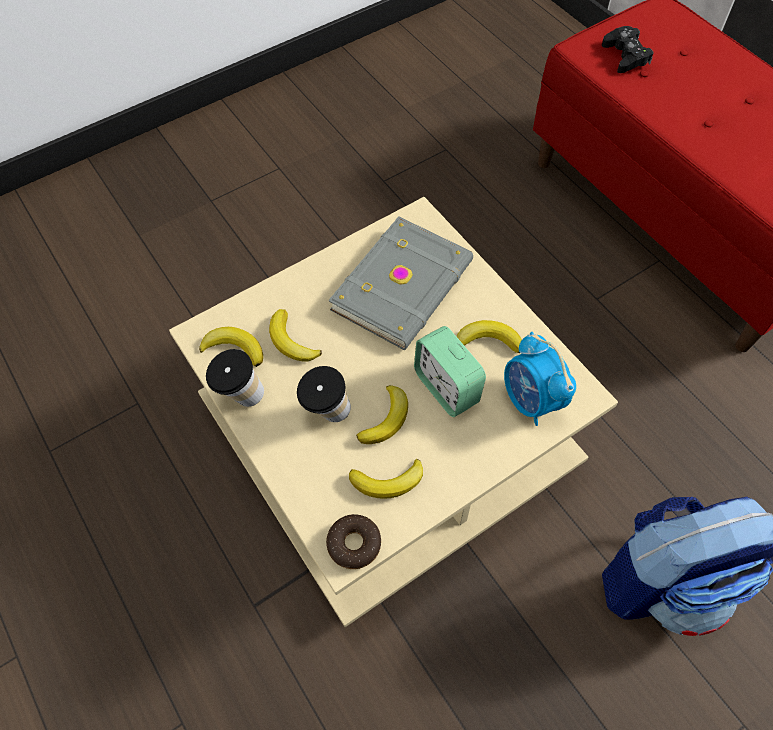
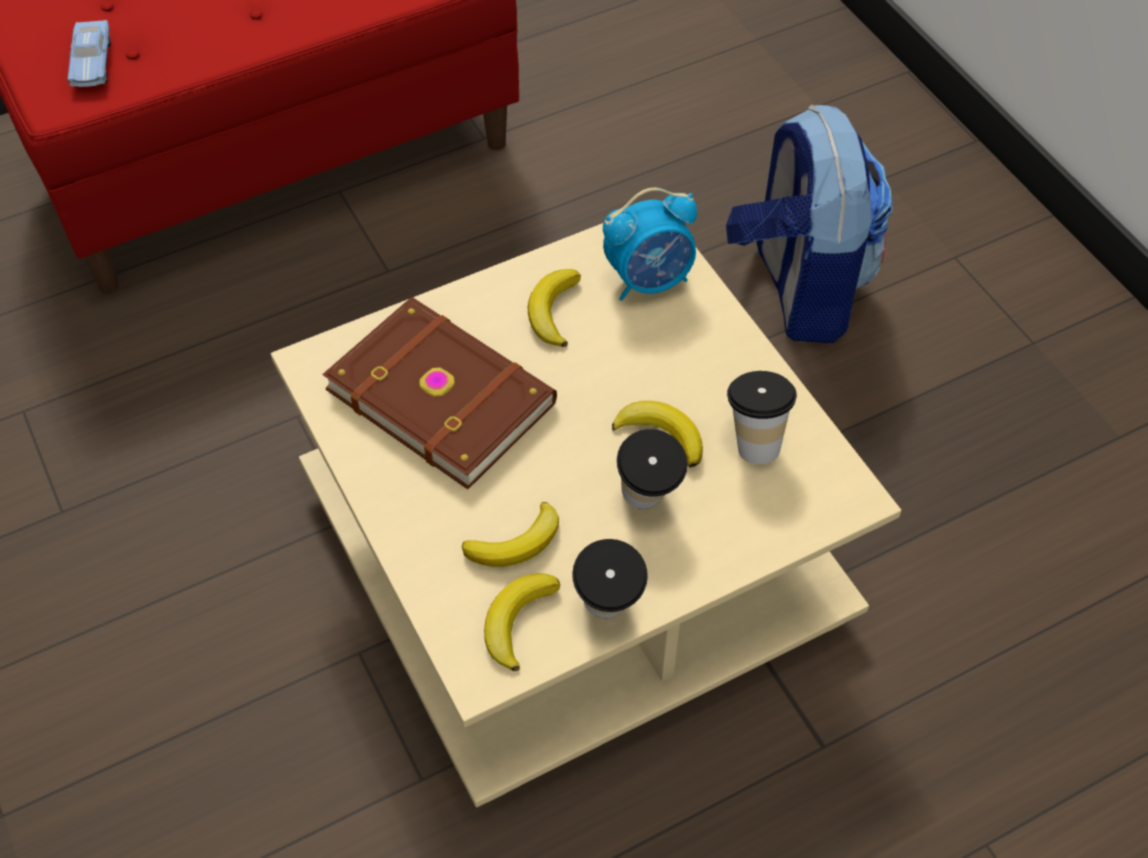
camera: 85 degrees left, 5 degrees down
(354, 544) = (839, 484): donut -> none
(388, 481) = (754, 440): banana -> cup
(405, 286) = (442, 393): grey book -> brown book
(446, 387) = (620, 364): alarm clock -> none
(625, 56) = (92, 63): black game controller -> blue toy car

